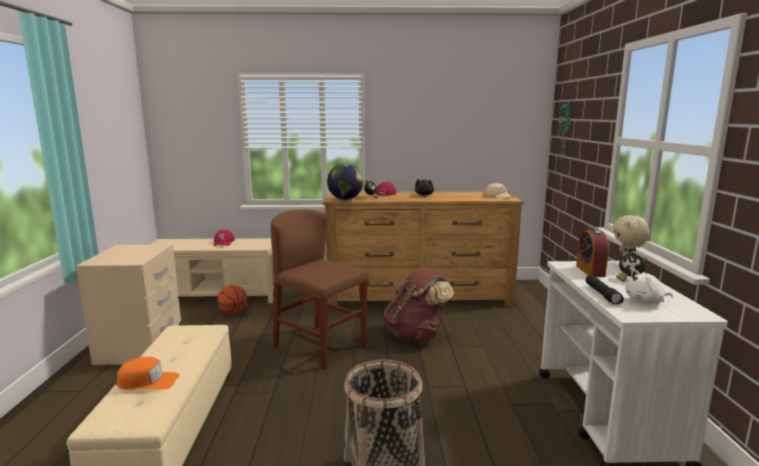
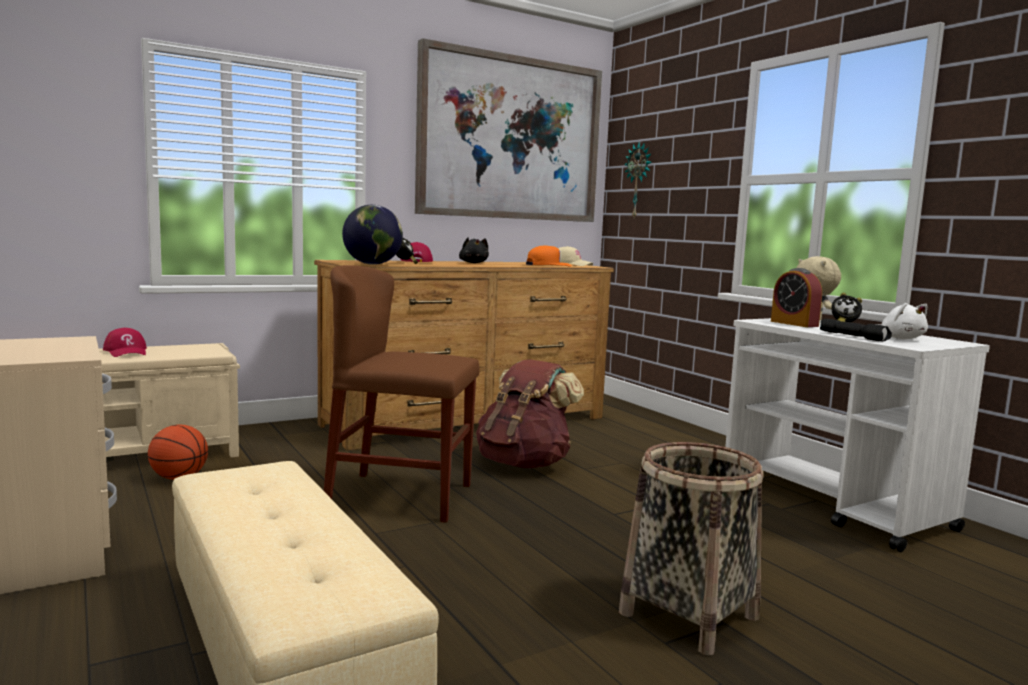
camera: 30 degrees left, 5 degrees down
(148, 381) = (292, 545): orange cap -> orange cap (548, 265)
(468, 105) = (510, 139): none -> picture
(646, 301) = (900, 338): white plush toy -> white plush toy turned 75 degrees counterclockwise

